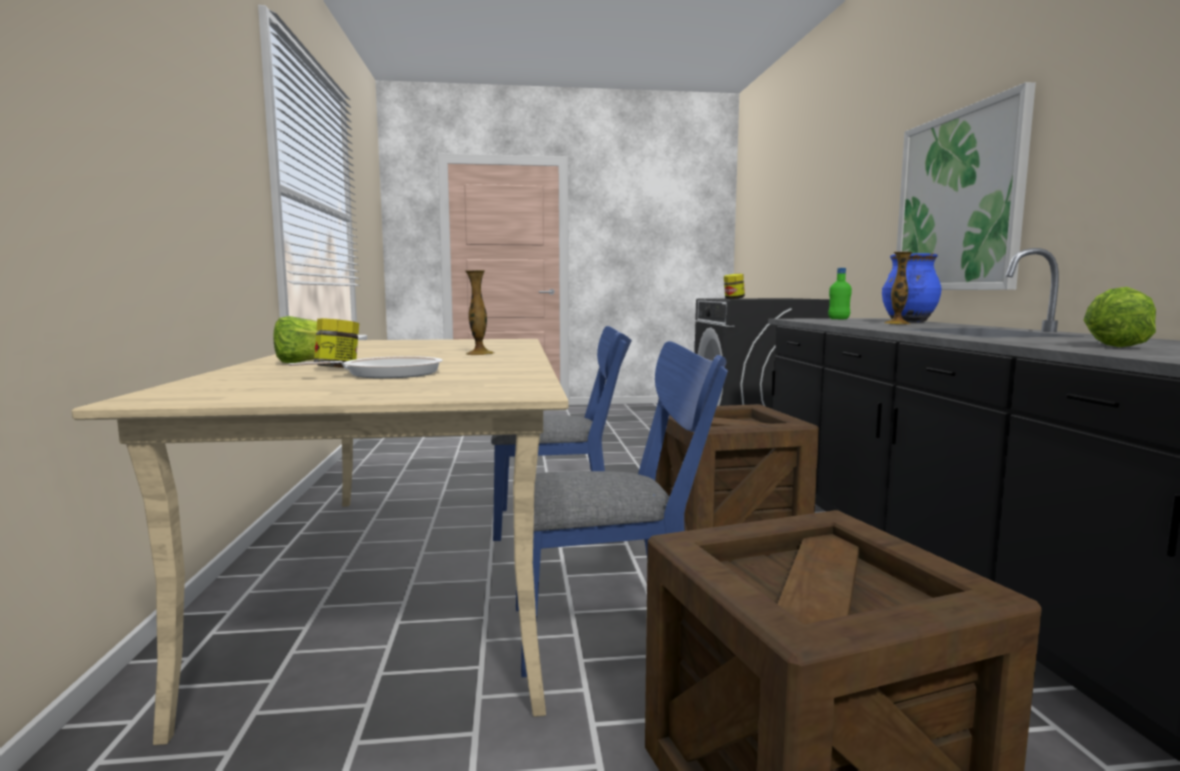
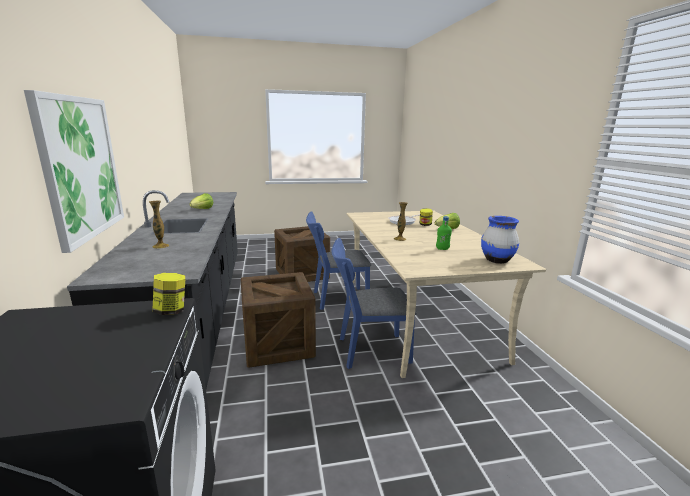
camera: 175 degrees right, 10 degrees up
(838, 319) = (142, 272): green bottle -> green bottle (442, 249)
(909, 321) = (124, 256): blue vase -> blue vase (496, 260)

